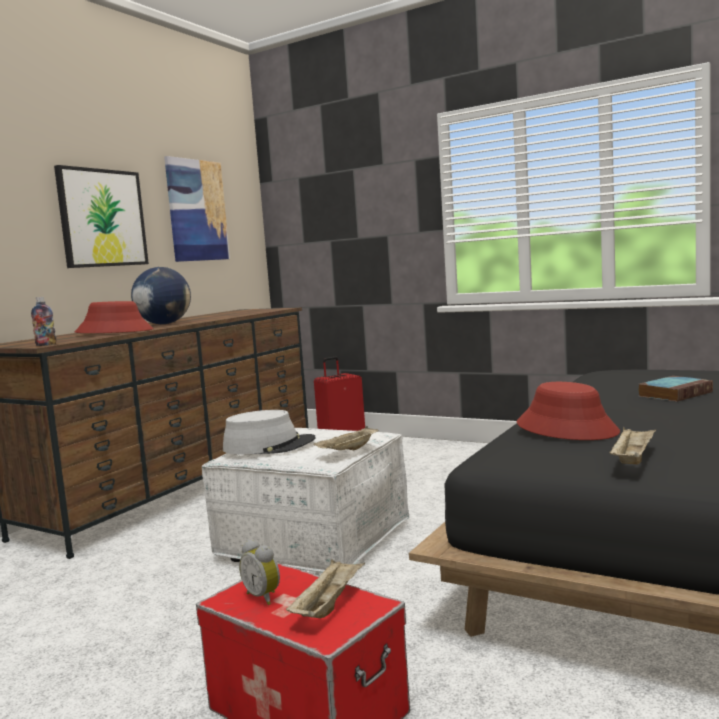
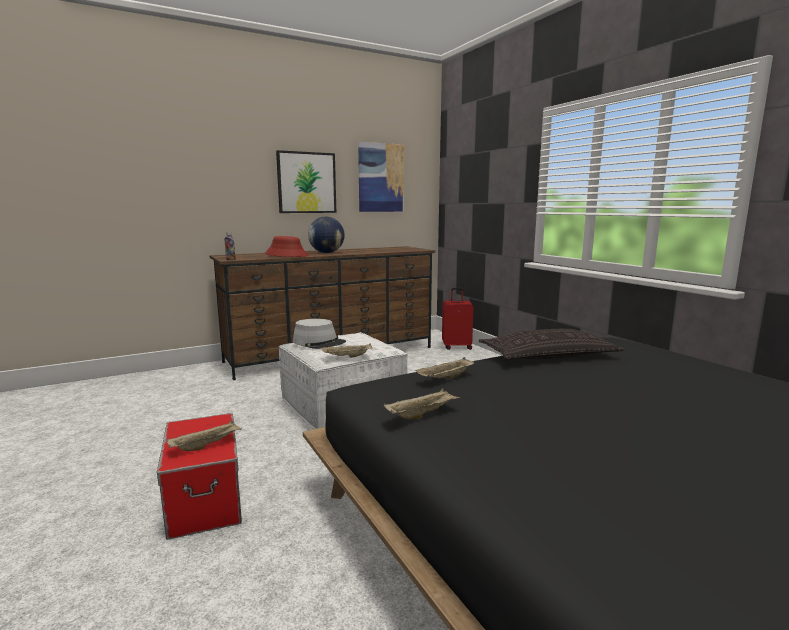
camera: 30 degrees right, 5 degrees up
(264, 597) = (193, 429): alarm clock -> none
(567, 428) = (445, 378): red hat -> beige tray
(599, 391) = (548, 355): none -> pillow
(675, 394) = (593, 372): book -> none

